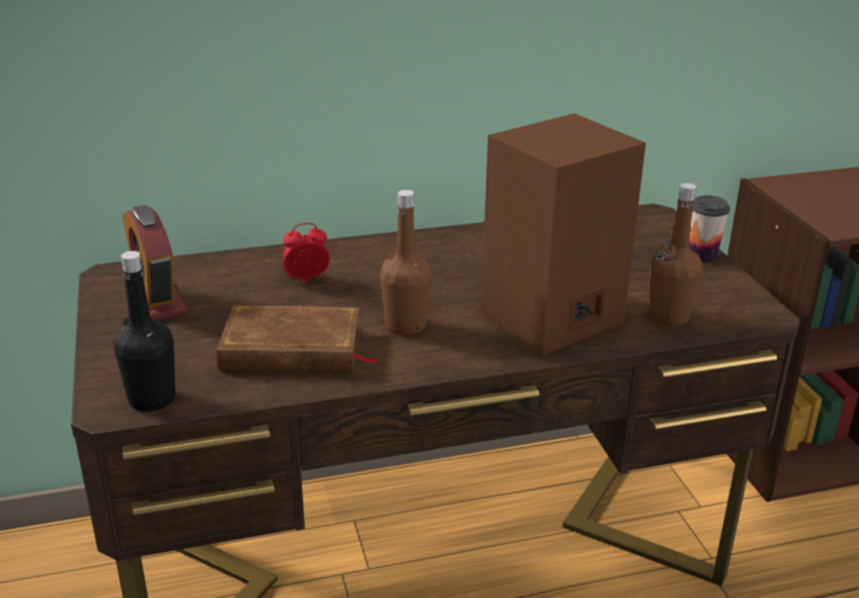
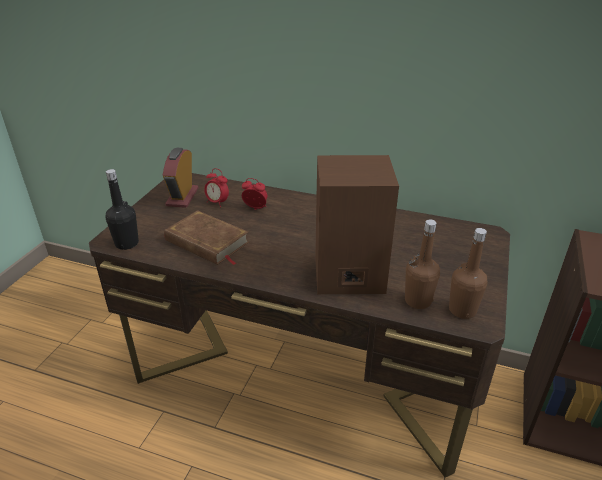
camera: 35 degrees right, 5 degrees up
(230, 290) = (217, 202): none -> alarm clock
(406, 325) = (271, 250): brown bottle -> brown bottle (462, 310)
(702, 256) = (489, 271): cup -> none

